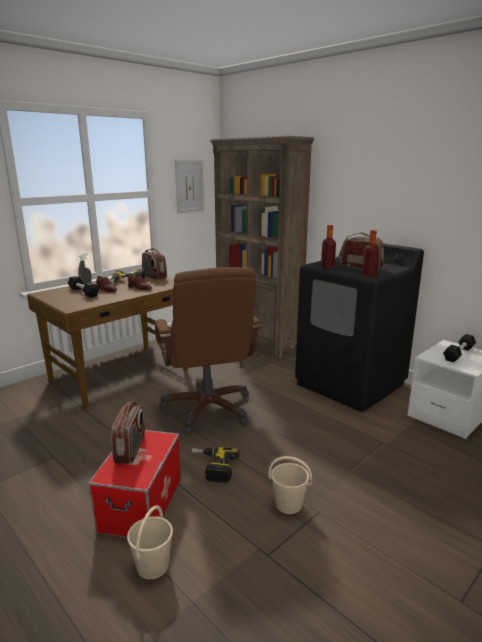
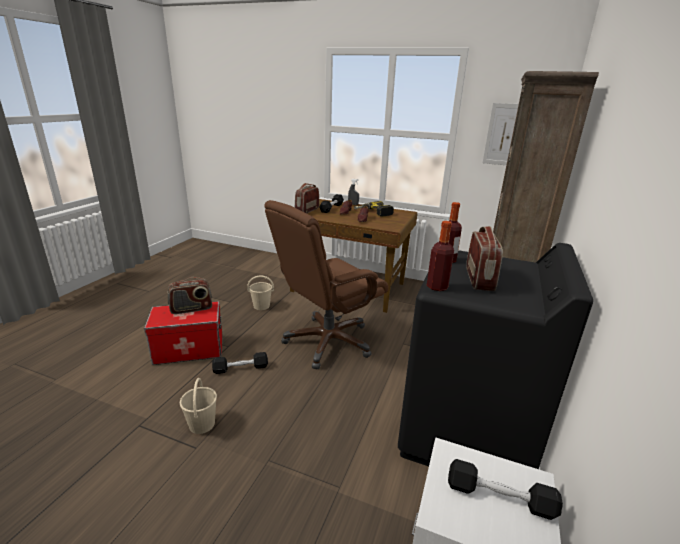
camera: 65 degrees right, 5 degrees up
(153, 565) = (130, 373): beige bucket -> beige bucket (262, 306)
(154, 276) = (402, 217): radio -> radio (307, 210)
(212, 467) = (241, 368): power drill -> black dumbbell

